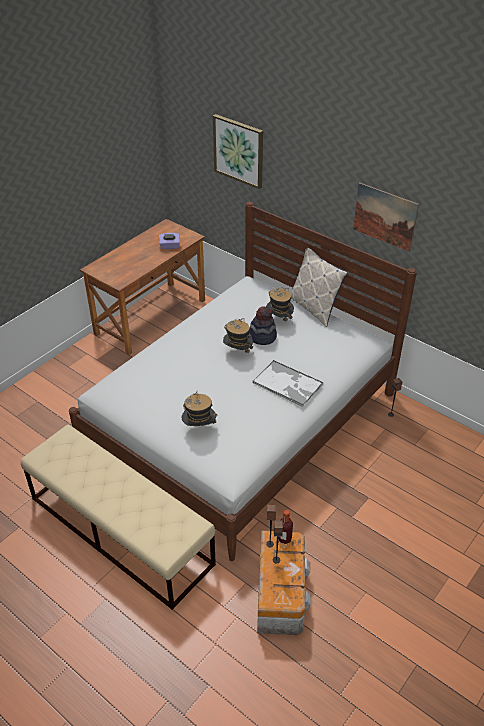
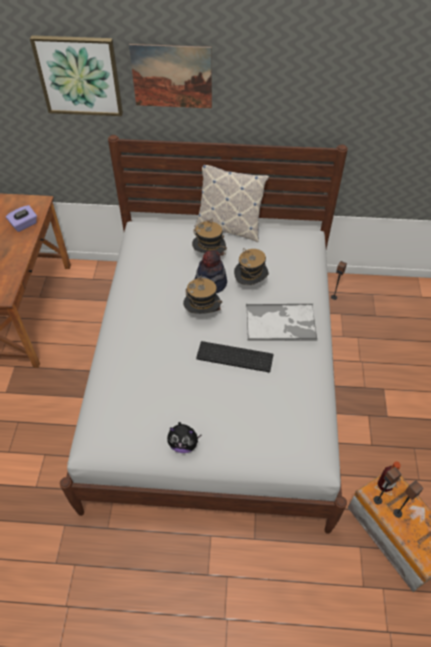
camera: 35 degrees left, 10 degrees up
(121, 531) = (199, 576): beige bench -> none
(152, 419) = (183, 444): none -> plush toy
(199, 428) = (242, 424): hat -> hat (250, 284)
(232, 388) = (233, 357): none -> keyboard
(385, 216) = (299, 97): picture -> picture (172, 76)

